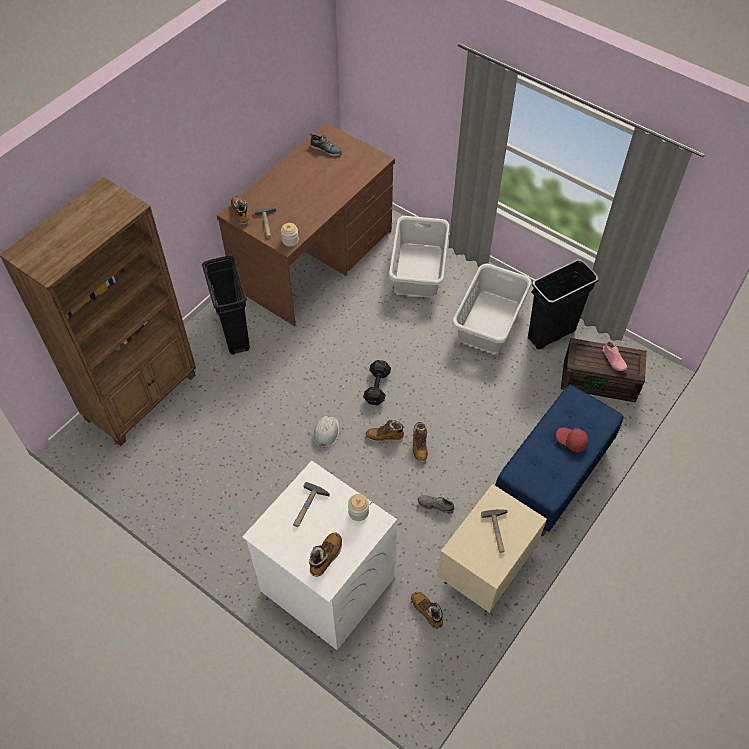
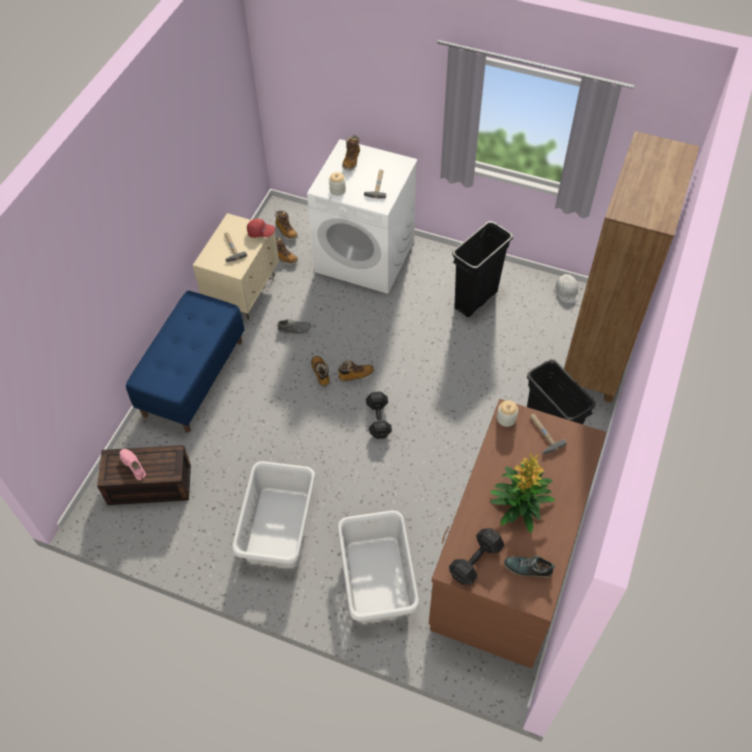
camera: 165 degrees right, 0 degrees up
(241, 213) = (580, 440): boot -> boot (286, 231)
(311, 184) = (519, 504): none -> potted plant
(326, 432) = (411, 365): white hard hat -> white hard hat (566, 290)
(359, 160) = (477, 560): none -> black dumbbell
(551, 334) = (205, 528): black trash can -> black trash can (475, 300)
(571, 441) = (175, 348): red cap -> red cap (261, 232)

